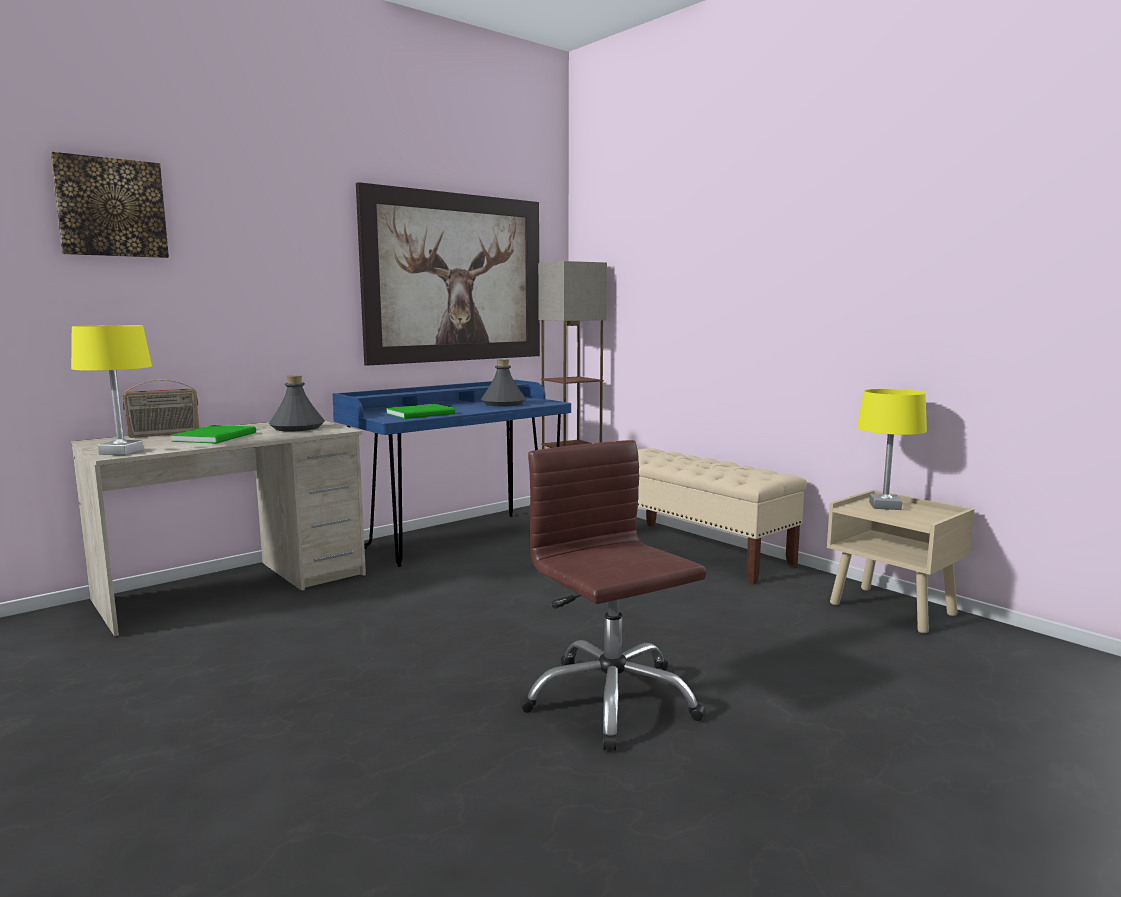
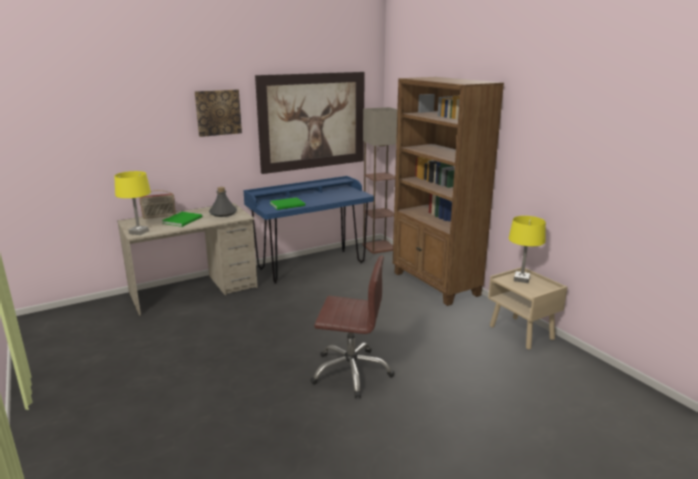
camera: 10 degrees right, 10 degrees up
(111, 208) = (130, 105): picture -> picture (218, 112)
(503, 404) = (335, 195): grey bottle -> none
(610, 700) = (351, 372): brown office chair -> brown office chair turned 120 degrees clockwise
(696, 551) = (435, 284): beige bench -> brown bookcase

